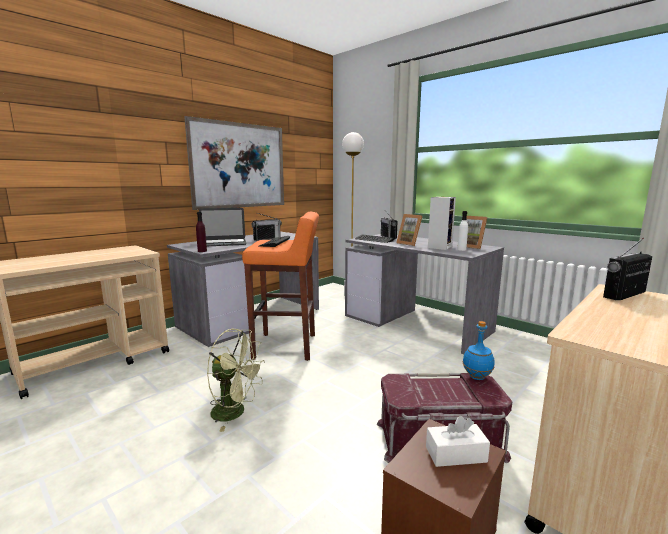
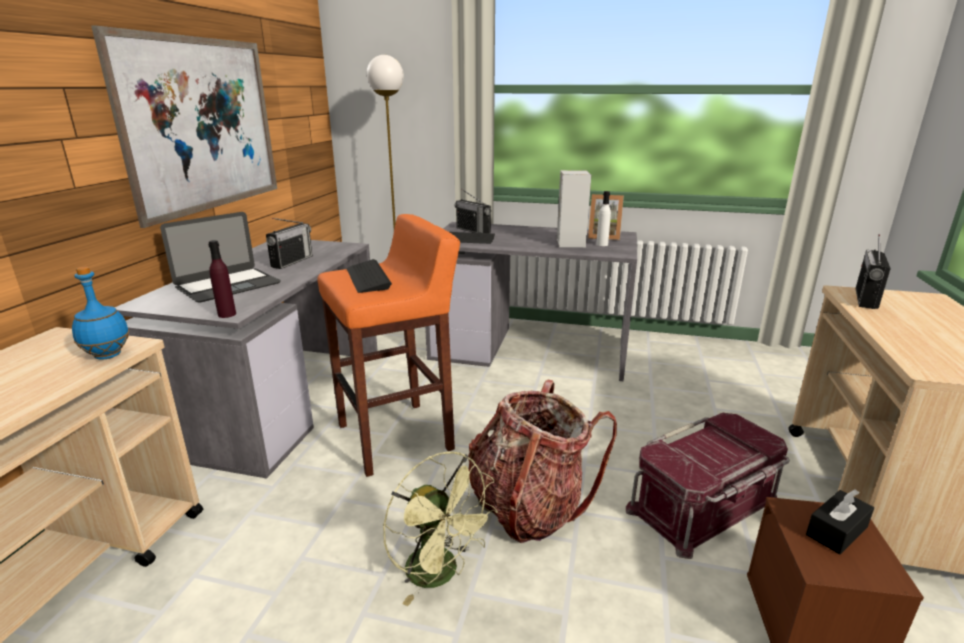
camera: 30 degrees left, 10 degrees up
(235, 412) = (440, 574): green fan -> green fan turned 60 degrees clockwise
(318, 400) = (529, 506): none -> backpack
(410, 244) = (524, 241): picture frame -> none
(456, 454) = (836, 531): white tissue box -> black tissue box
(477, 377) = (727, 420): blue bottle -> blue bottle (108, 356)

